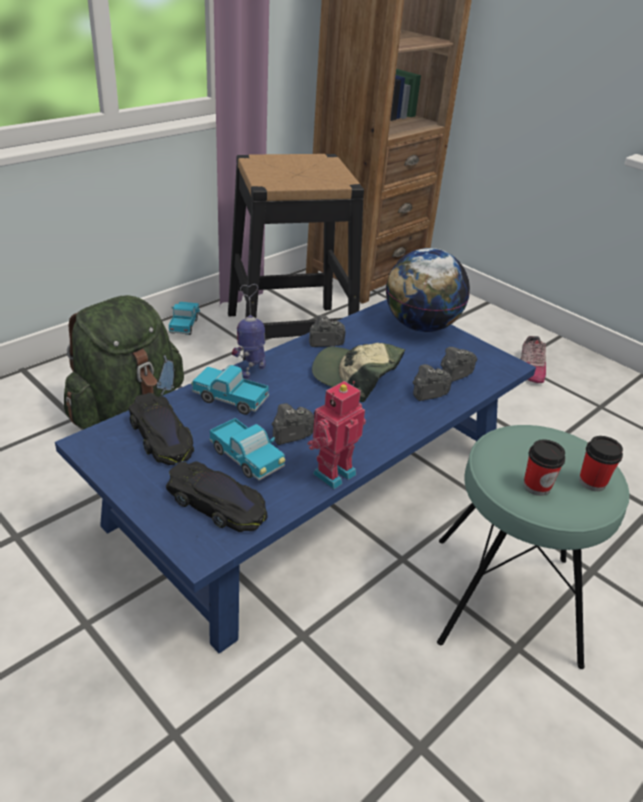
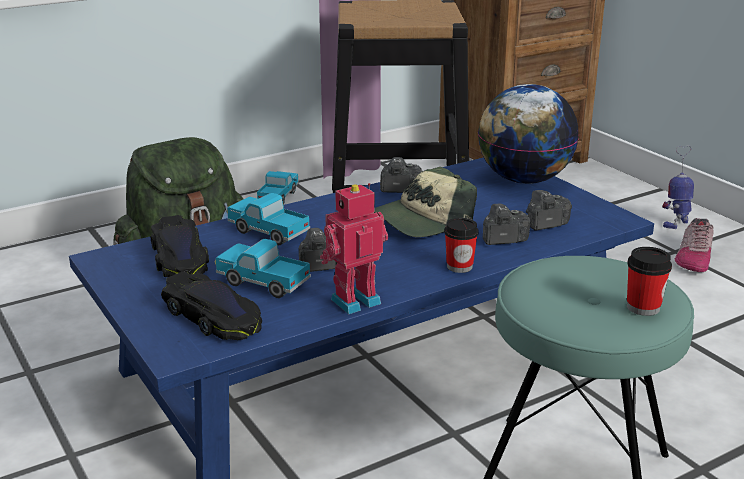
camera: 15 degrees right, 10 degrees down
(247, 460) = (262, 283): toy truck -> toy truck turned 150 degrees clockwise
(252, 369) = (305, 208): toy robot -> toy robot (676, 223)
(356, 377) = (422, 220): cap -> cap turned 75 degrees counterclockwise
(536, 486) = (568, 306): cup -> cup (459, 266)

